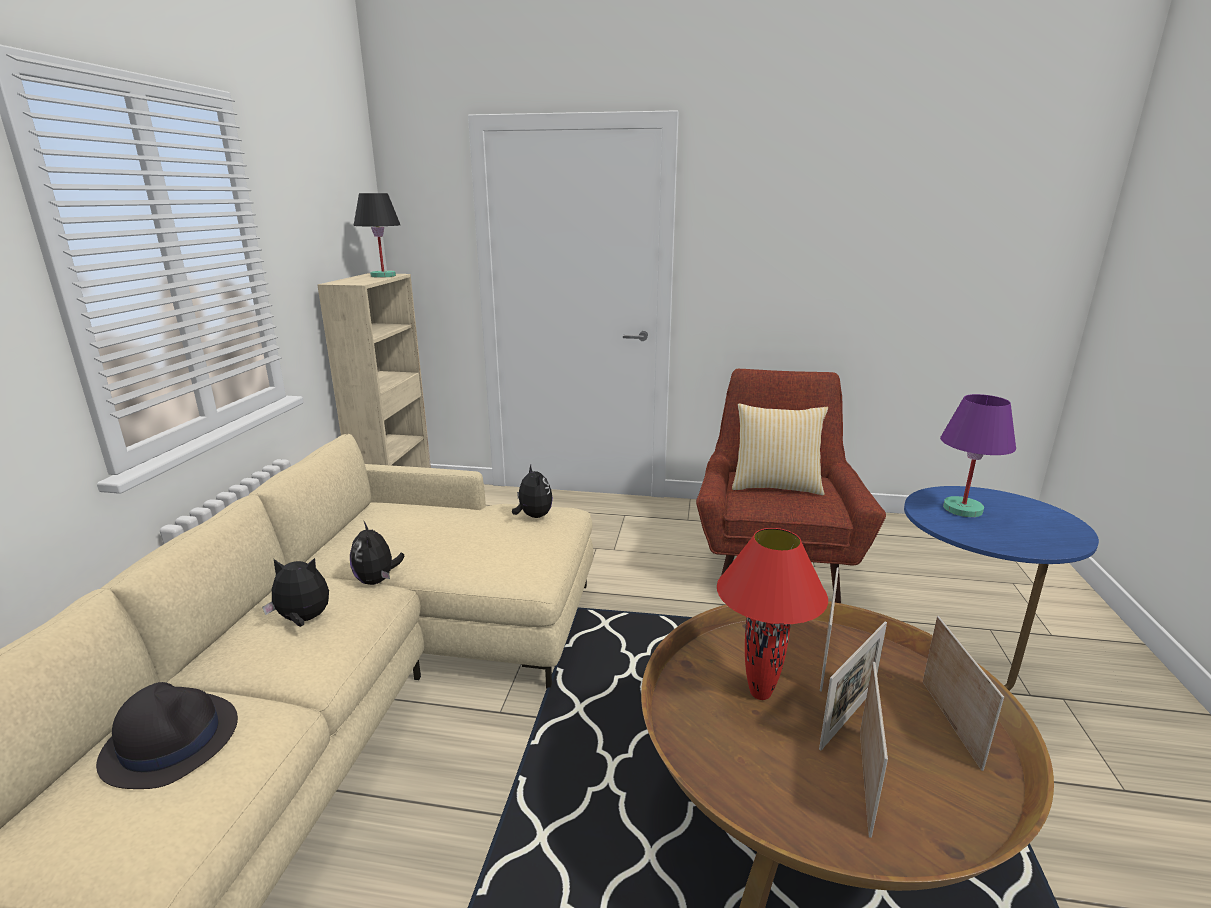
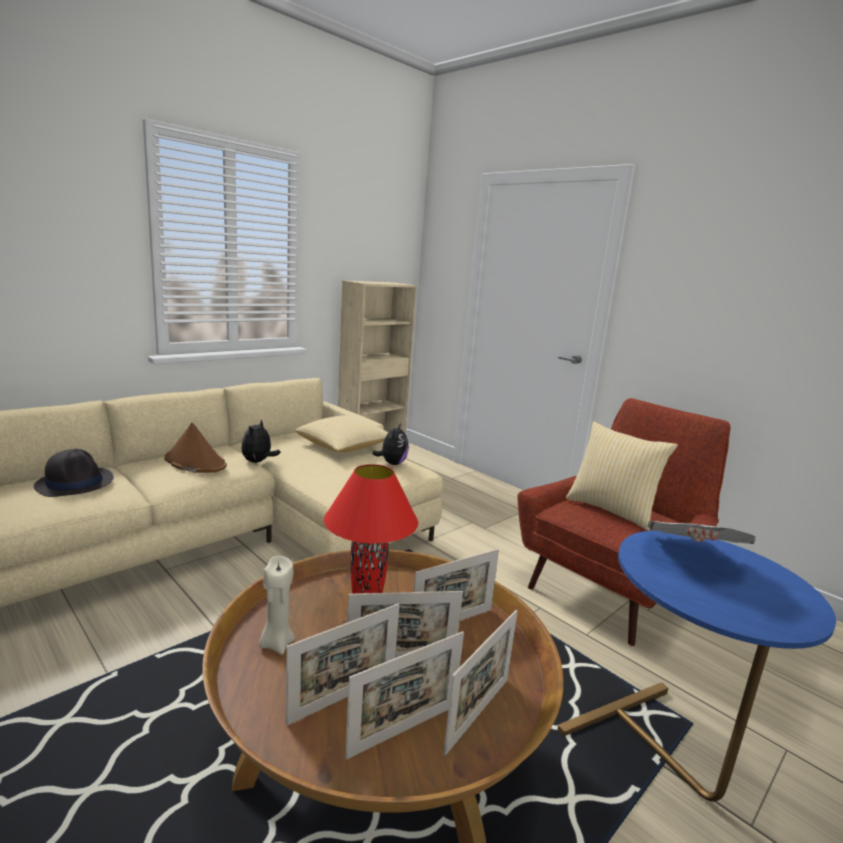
camera: 35 degrees right, 5 degrees down
(303, 620) = (194, 462): plush toy -> brown hat
(382, 276) = (394, 283): black table lamp -> none
(451, 517) = (344, 447): none -> pillow
(742, 773) = (276, 643): none -> beige candle
(936, 773) = (403, 730): none -> picture frame
(961, 509) = (691, 557): purple table lamp -> newspaper

